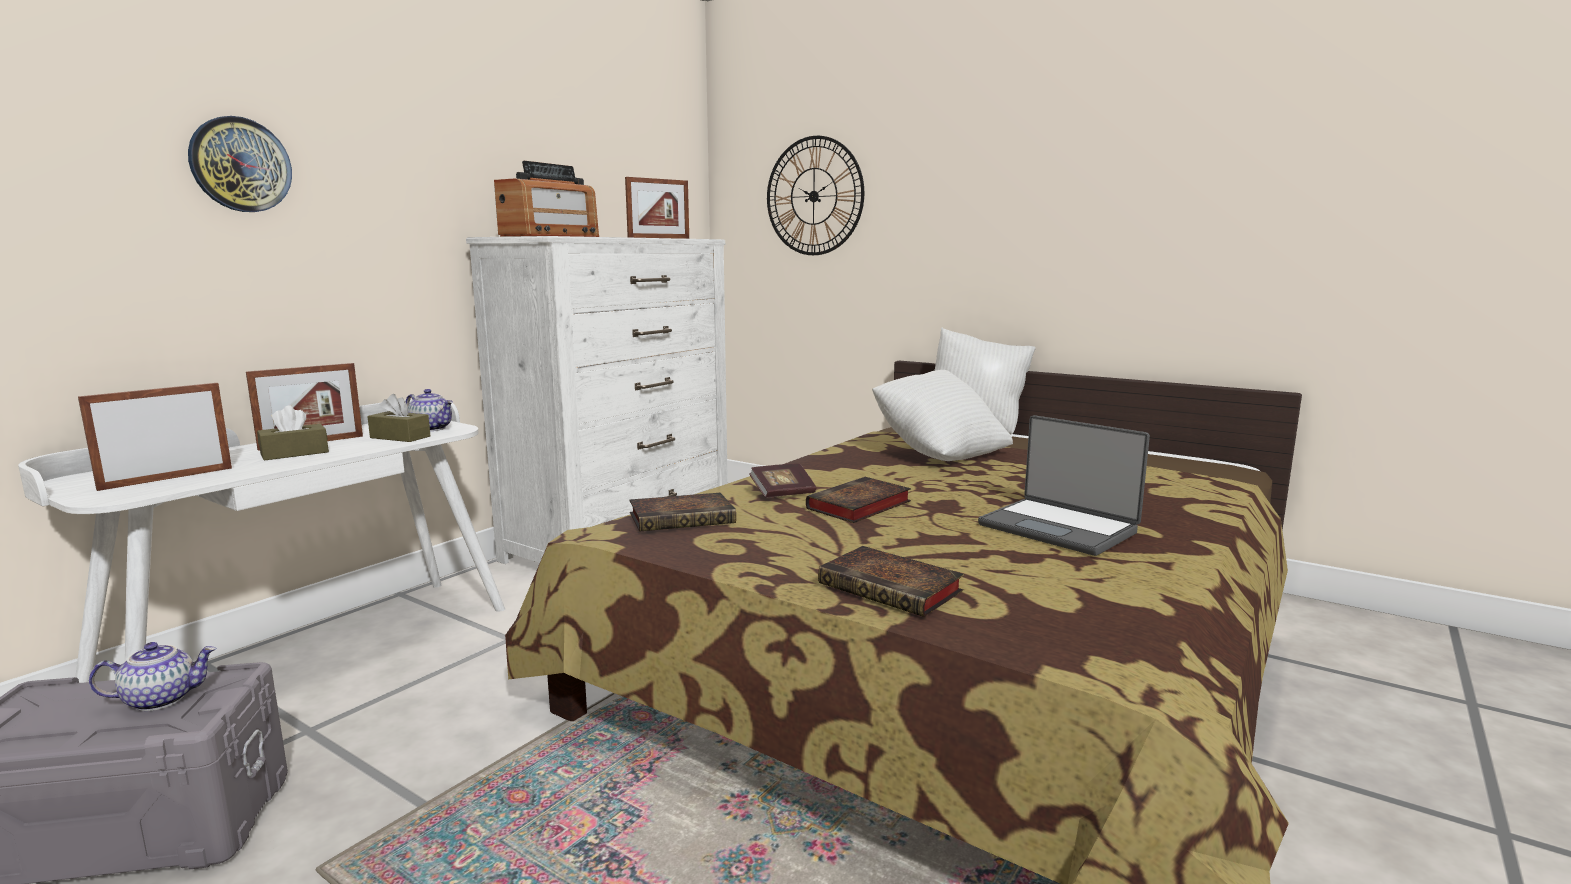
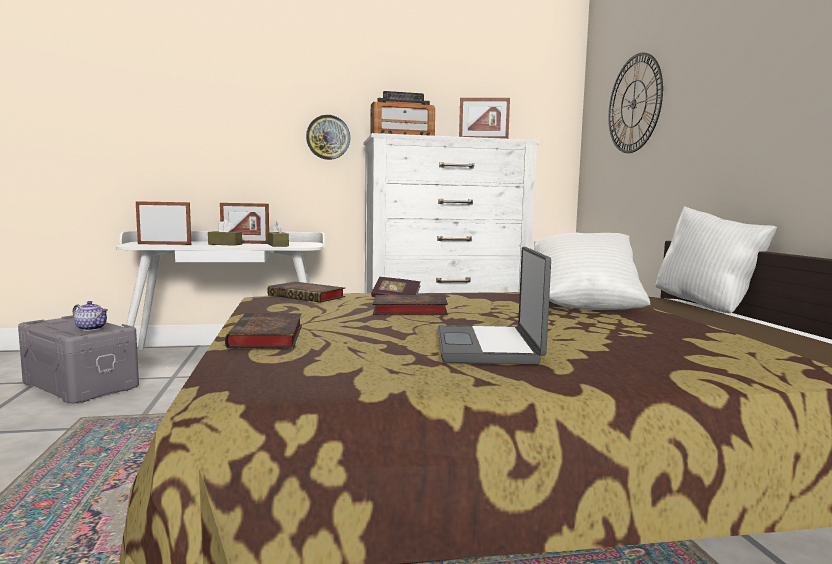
camera: 45 degrees right, 5 degrees down
(240, 165) = (244, 103): wall clock -> wall clock (328, 137)
(432, 428) = (302, 245): teapot -> none

